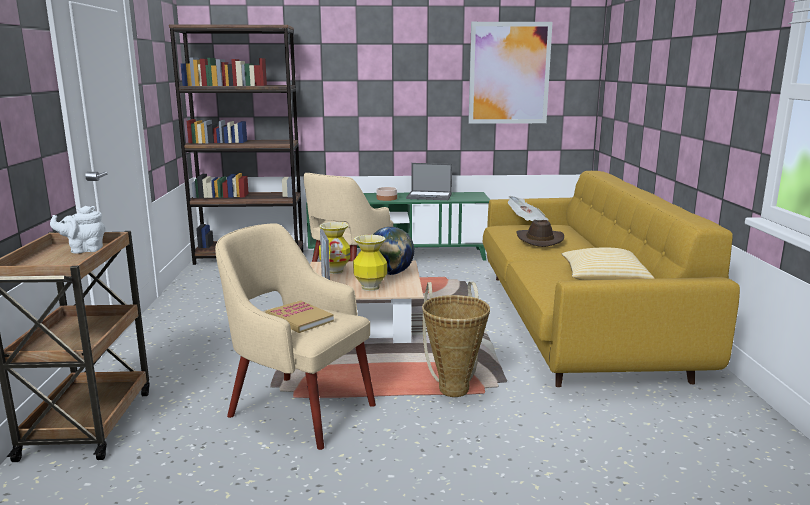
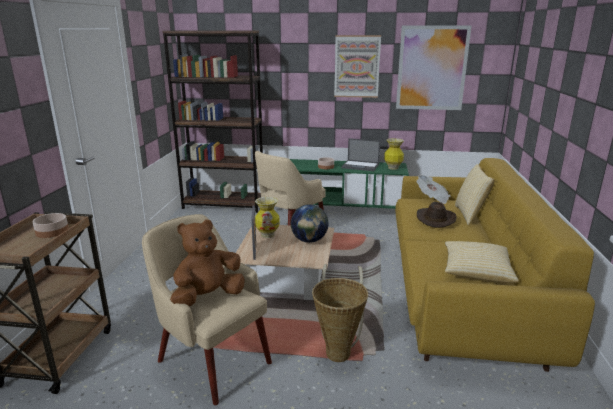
camera: 10 degrees right, 5 degrees up
(84, 250) = (52, 231): white teapot -> bowl
(299, 319) = (208, 297): book -> brown plush toy
(370, 288) = (288, 255): vase -> vase (393, 168)
(419, 72) = (357, 66): none -> picture
(577, 235) = (470, 215): none -> pillow

